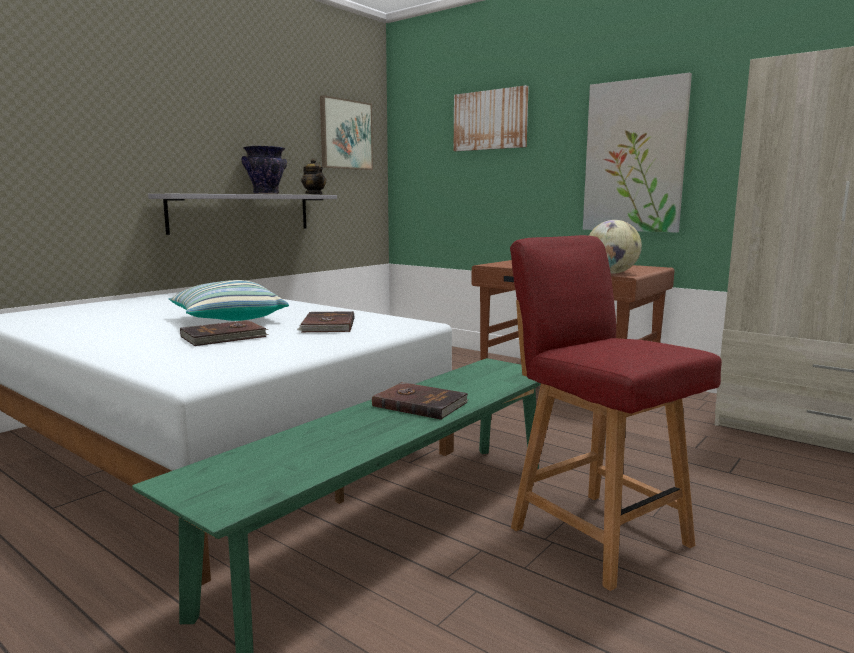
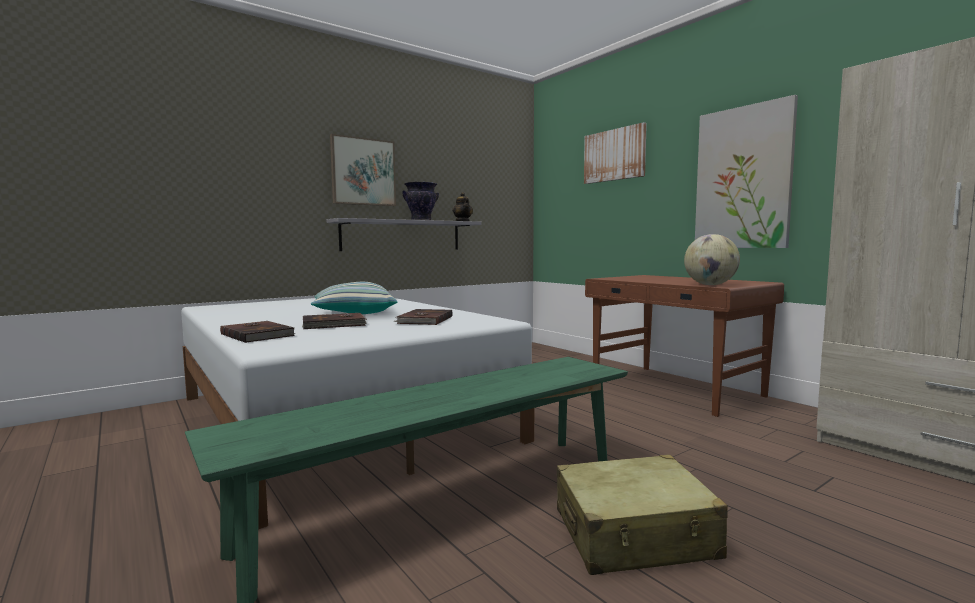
camera: 15 degrees right, 5 degrees down
(346, 134) = (495, 174): picture -> picture (363, 172)
(420, 404) = (473, 388): brown book -> brown book (258, 334)
(596, 534) = (634, 535): red chair -> beige suitcase

